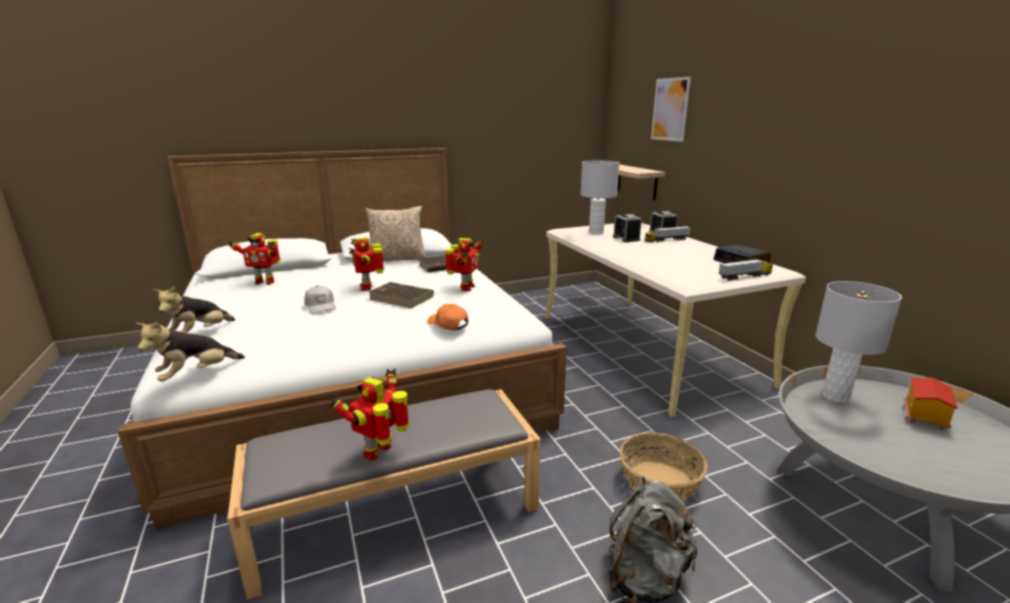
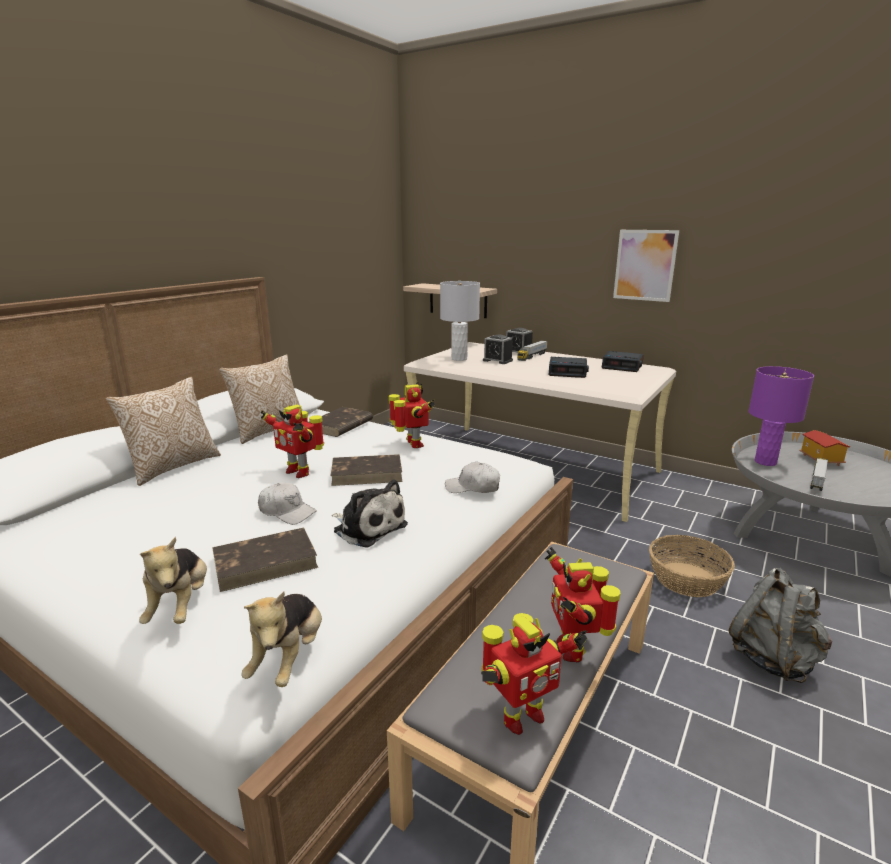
camera: 35 degrees left, 0 degrees up
(264, 282) = (128, 504): toy robot -> toy robot (520, 717)
(265, 328) = (266, 562): none -> brown book
(315, 268) = (173, 466): none -> pillow
(343, 327) = (368, 527): none -> plush toy
(448, 324) = (473, 487): orange cap -> white cap
(670, 109) = (496, 225): picture -> picture (645, 265)
(670, 257) = (568, 372): none -> alarm clock
(744, 277) = (650, 378): toy truck -> toy truck (817, 480)
(835, 396) = (765, 462): grey table lamp -> purple table lamp

